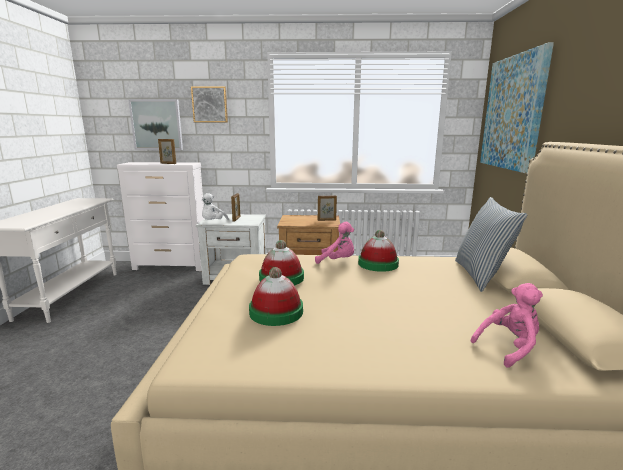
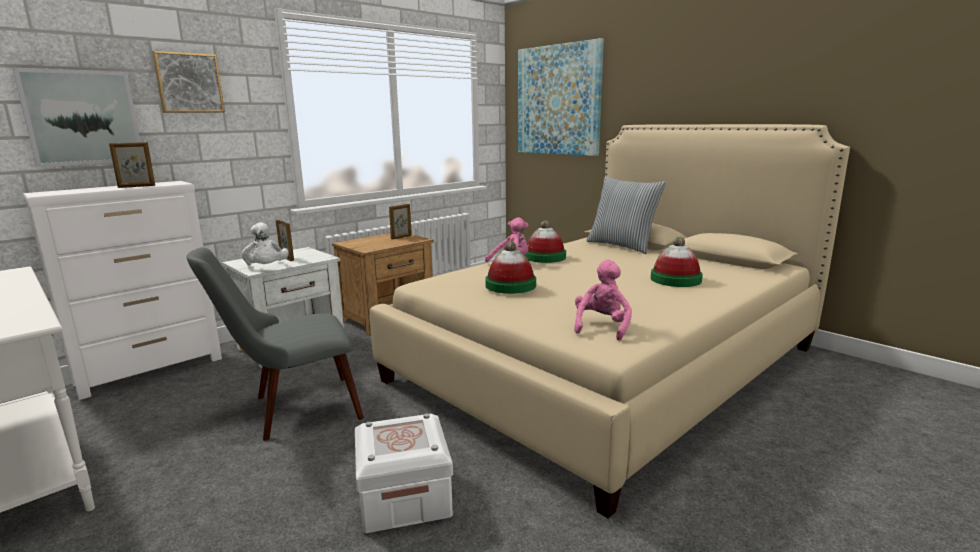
camera: 45 degrees left, 0 degrees up
(107, 397) = (404, 497): none -> white storage box
(169, 314) = (291, 411): none -> grey chair
(276, 312) = (572, 305): hat -> hat (675, 279)
(509, 347) = (722, 273): pink plush toy -> pink plush toy (601, 327)

